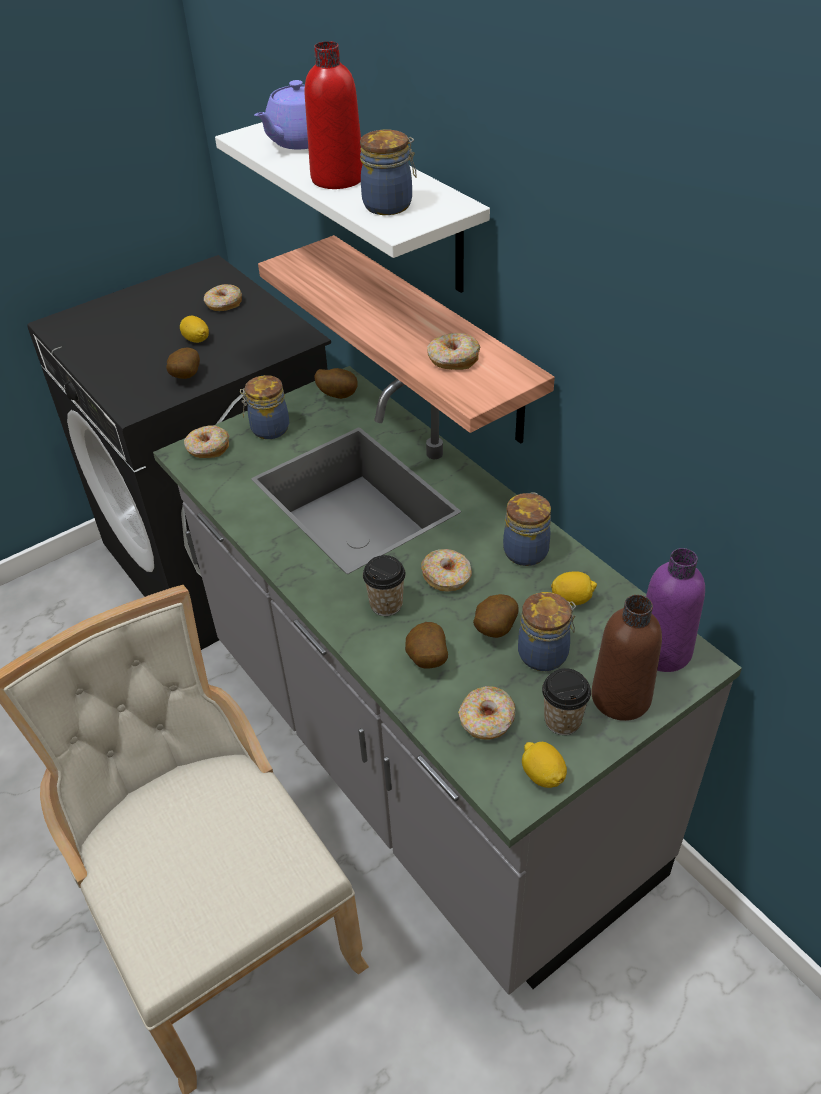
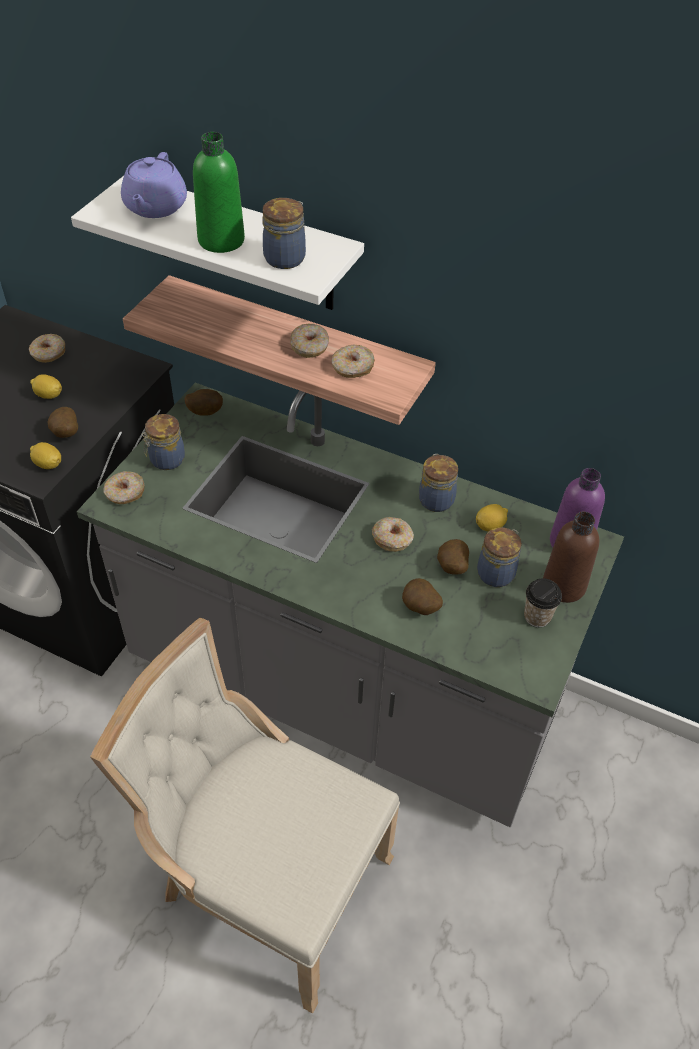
camera: 30 degrees left, 5 degrees up
(337, 179) = (221, 240): red bottle -> green bottle
(386, 604) = (362, 576): cup -> none
(487, 720) = (488, 635): donut -> donut (309, 347)
(542, 775) = (547, 659): lemon -> lemon (48, 464)

